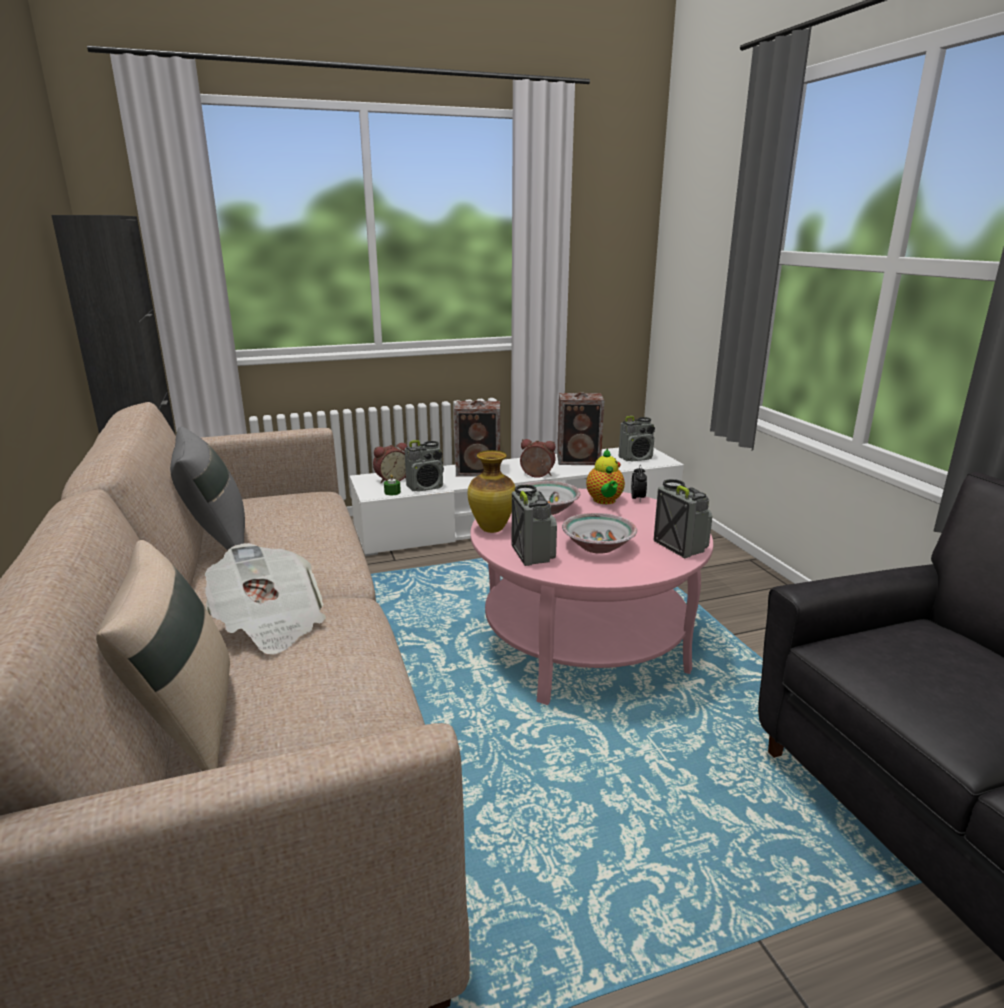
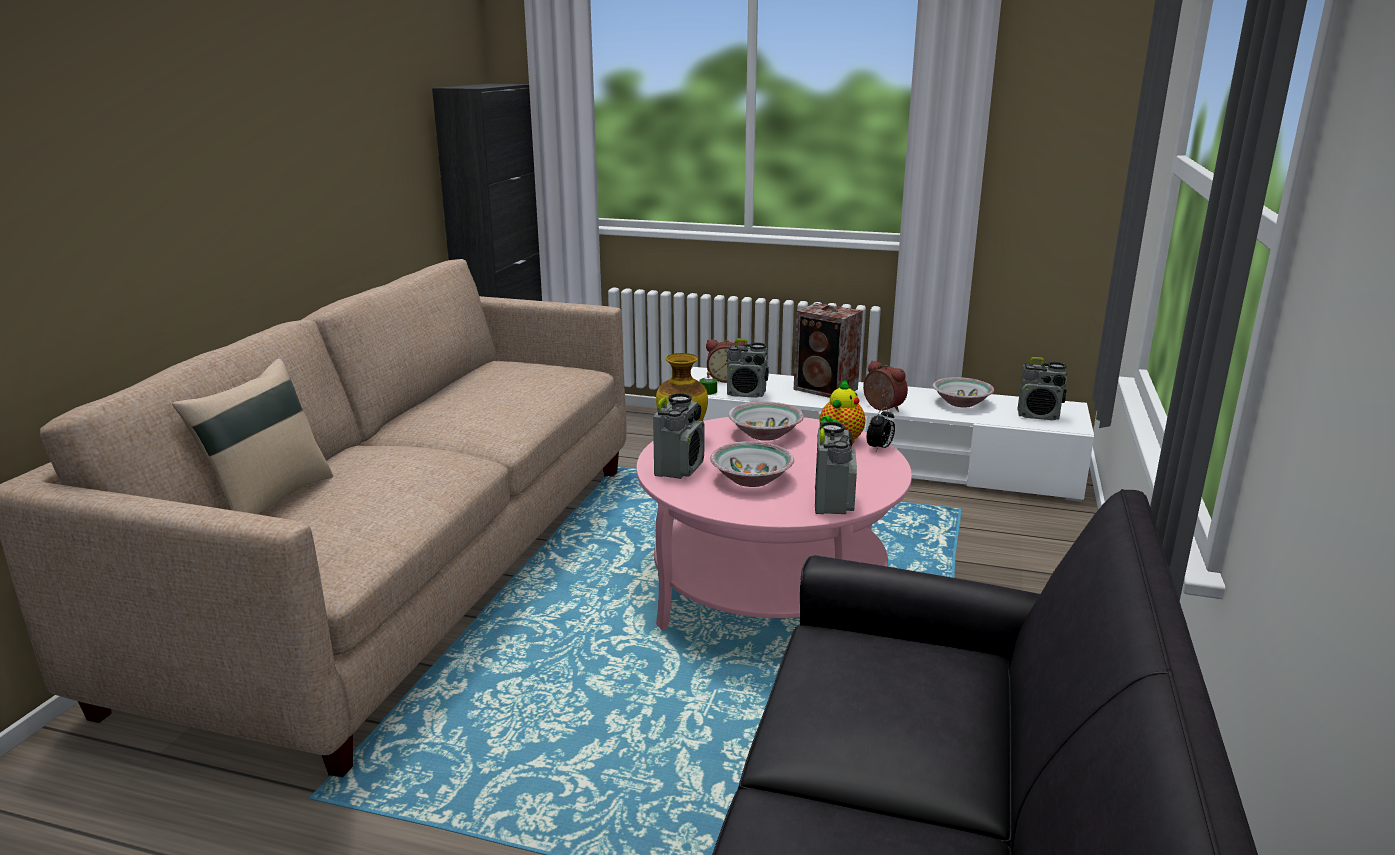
camera: 35 degrees right, 0 degrees up
(217, 542) = (450, 391): grey pillow -> none
(269, 623) = (390, 455): newspaper -> none
(580, 460) = (962, 402): speaker -> bowl

